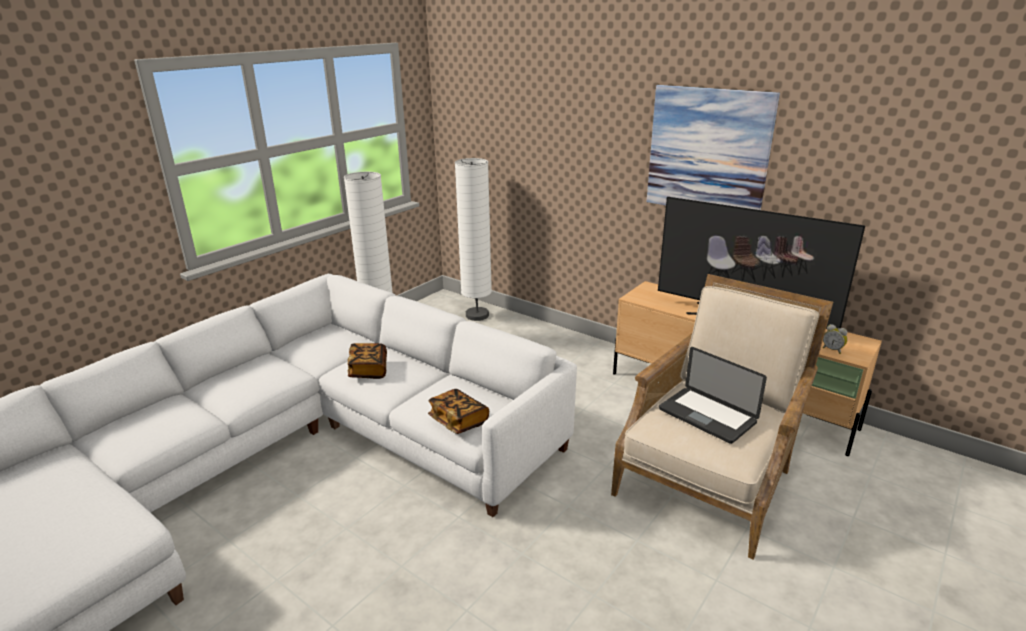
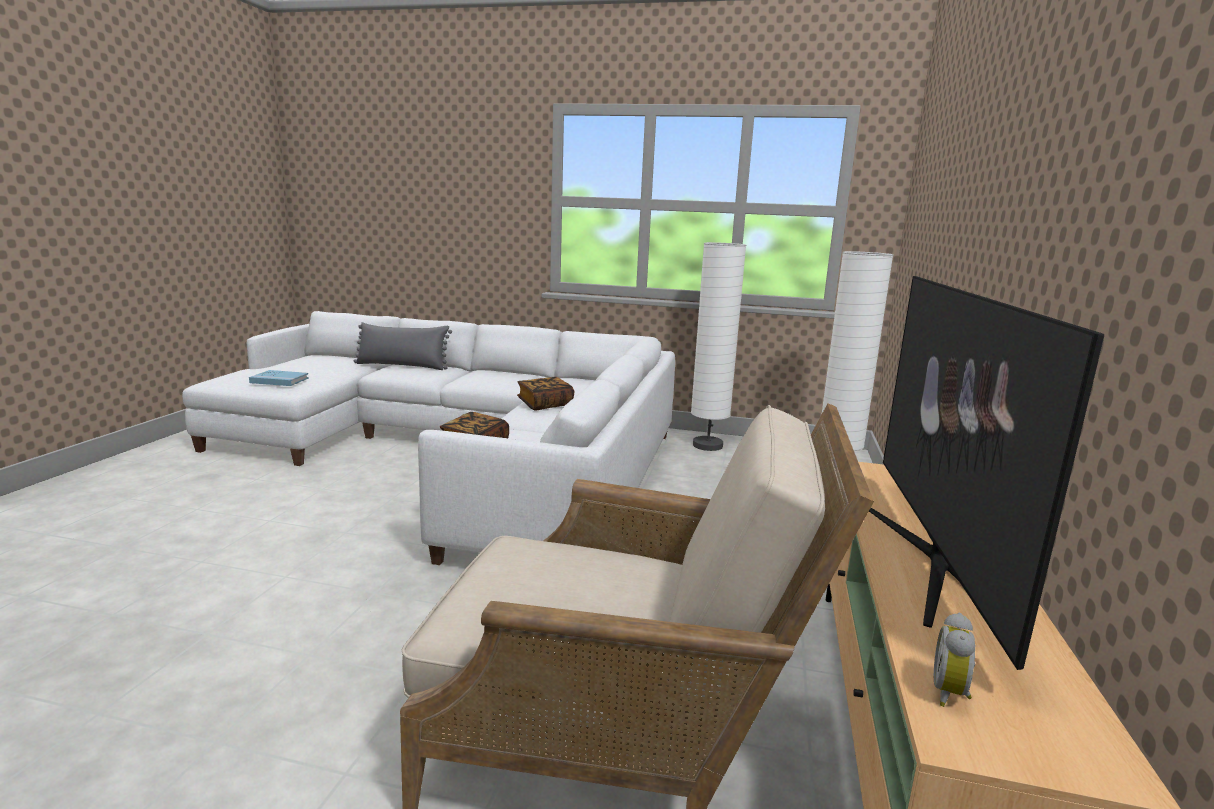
camera: 65 degrees right, 10 degrees down
(74, 540) = (279, 380): none -> blue book
(116, 433) = (402, 366): none -> grey pillow
(707, 416) = (566, 580): laptop -> none
(708, 151) = (1055, 201): picture -> none

